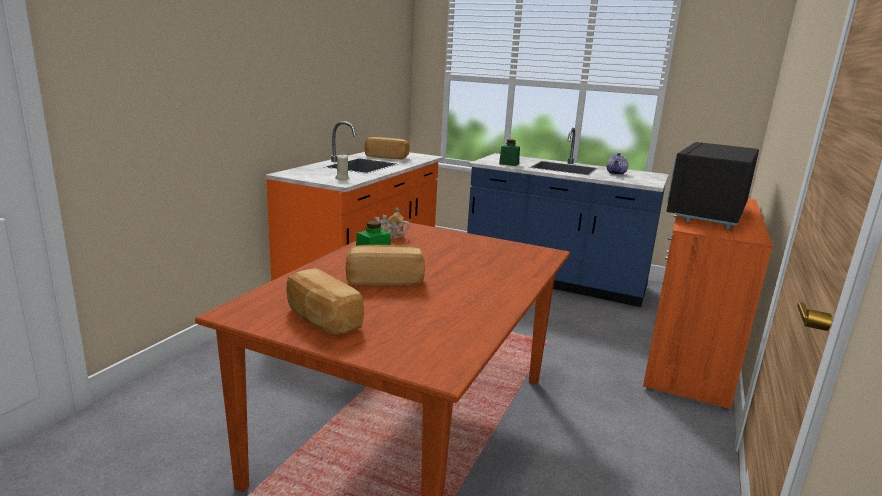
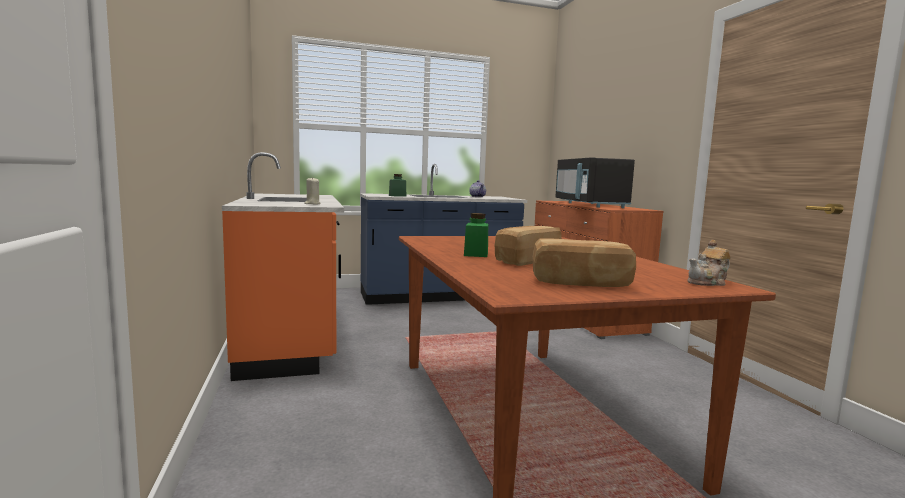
camera: 40 degrees left, 10 degrees down
(387, 157) = (287, 196): bread -> none
(391, 235) = (430, 242): teapot -> teapot (708, 283)

